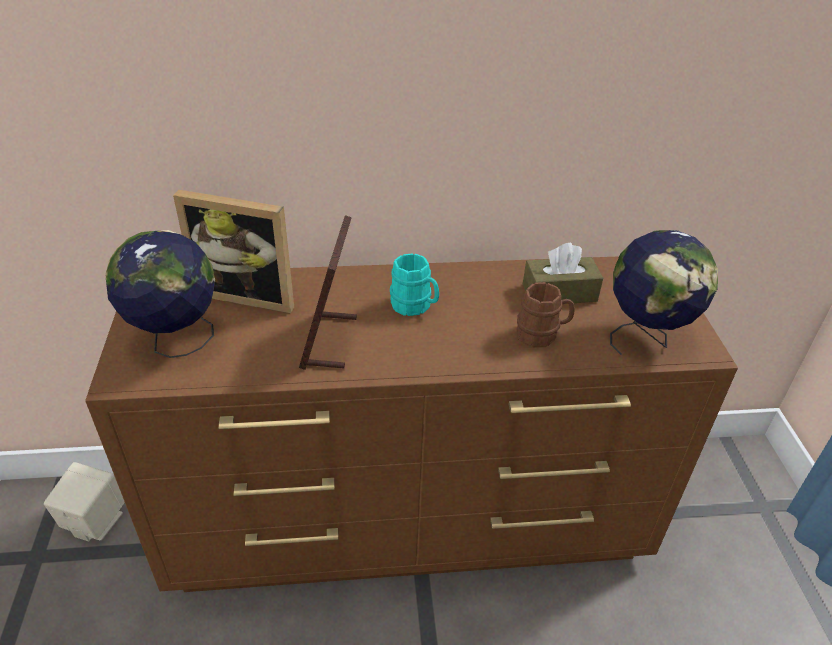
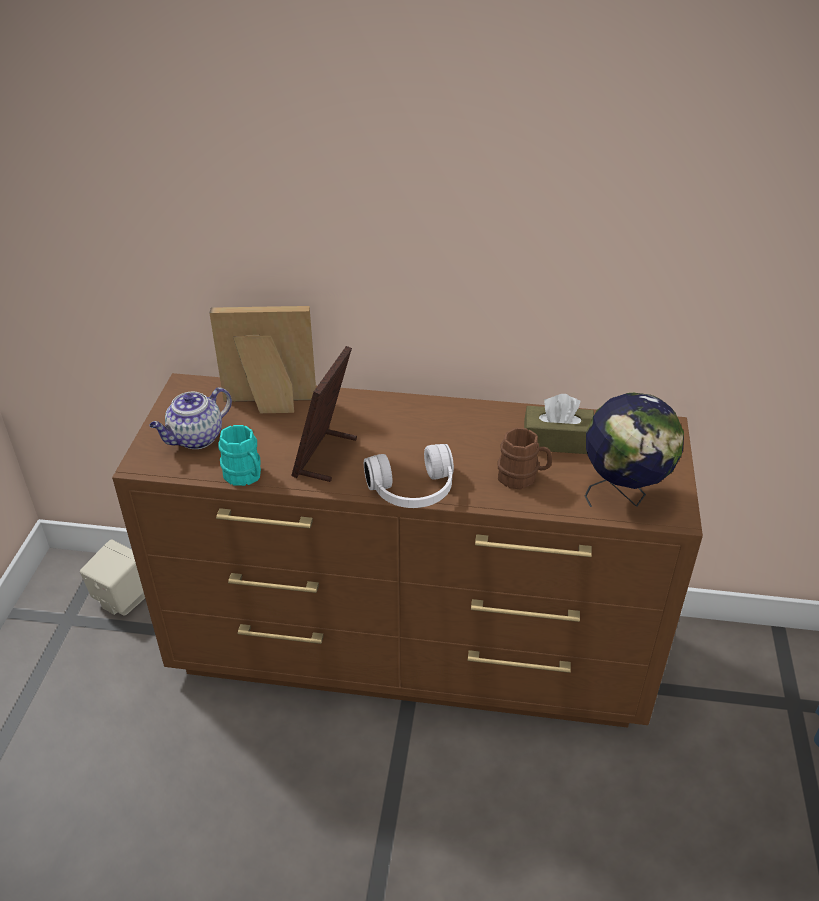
camera: 15 degrees right, 0 degrees up
(176, 341) = (195, 438): globe -> teapot
(249, 293) = (269, 404): picture frame -> picture frame turned 150 degrees clockwise
(415, 306) = (413, 435): turquoise mug -> turquoise mug (245, 476)
(437, 366) = (413, 491): none -> white headphones

